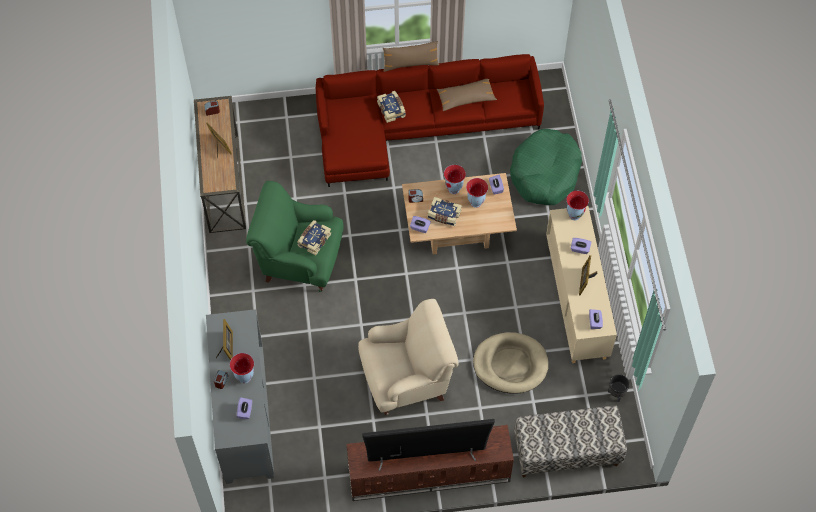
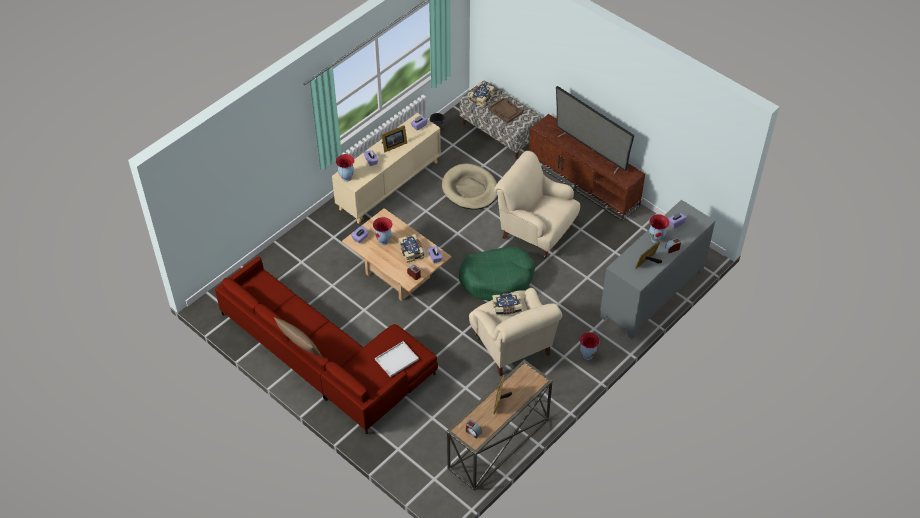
camera: 130 degrees left, 10 degrees down
(299, 260) = (512, 347): green armchair -> beige armchair
(346, 137) = (397, 359): none -> white tray
(392, 109) = (342, 351): book -> book (480, 97)
(454, 189) = (384, 259): vase -> vase (587, 355)
(466, 98) = (288, 313): brown pillow -> none
(545, 173) = (300, 258): green dog bed -> green dog bed (497, 279)
(560, 432) = (505, 111): none -> brown tray

